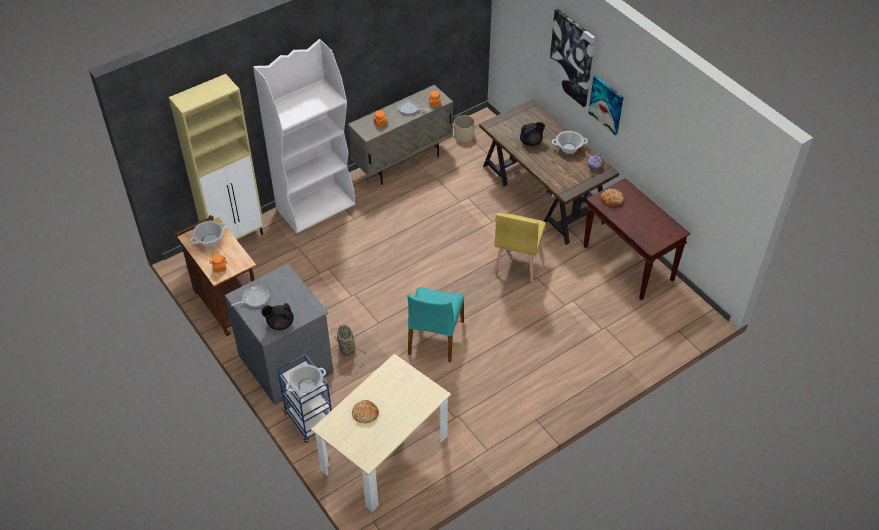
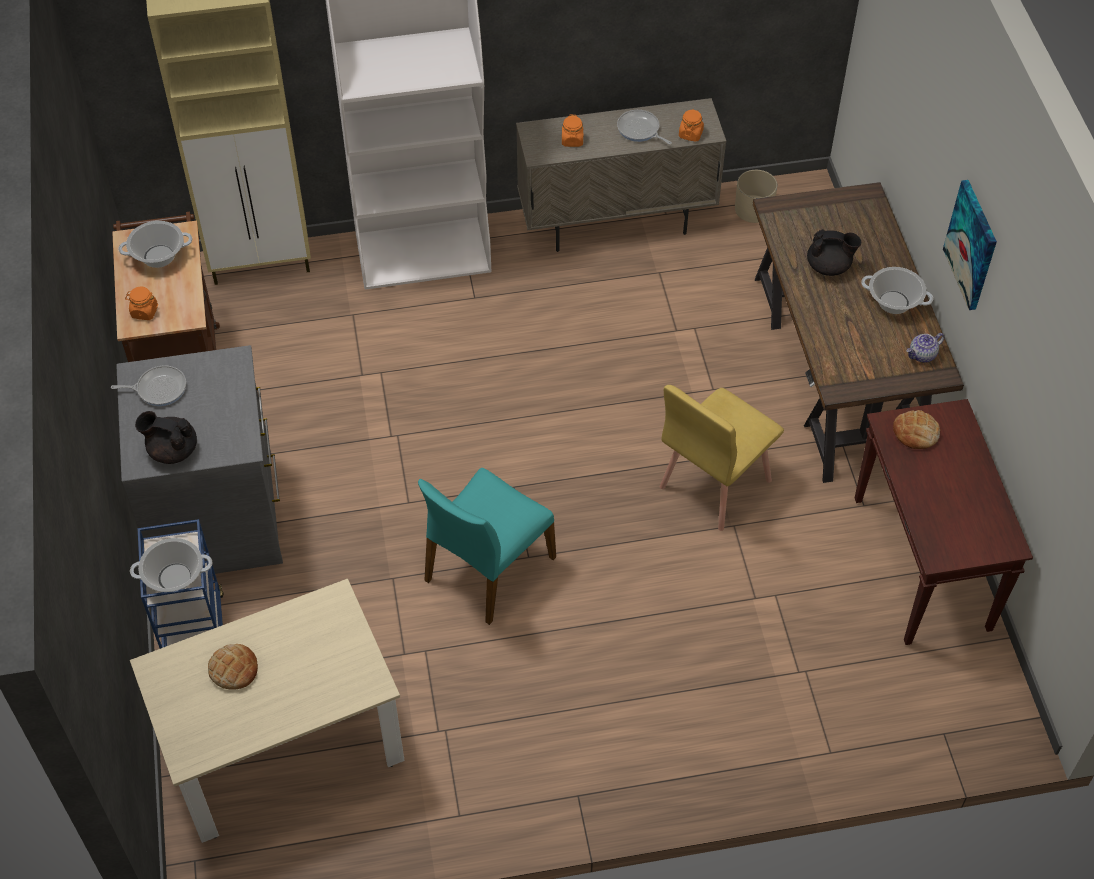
camera: 25 degrees right, 5 degrees up
(346, 349) = (328, 529): basket -> none
(572, 57) = (943, 129): picture -> none

